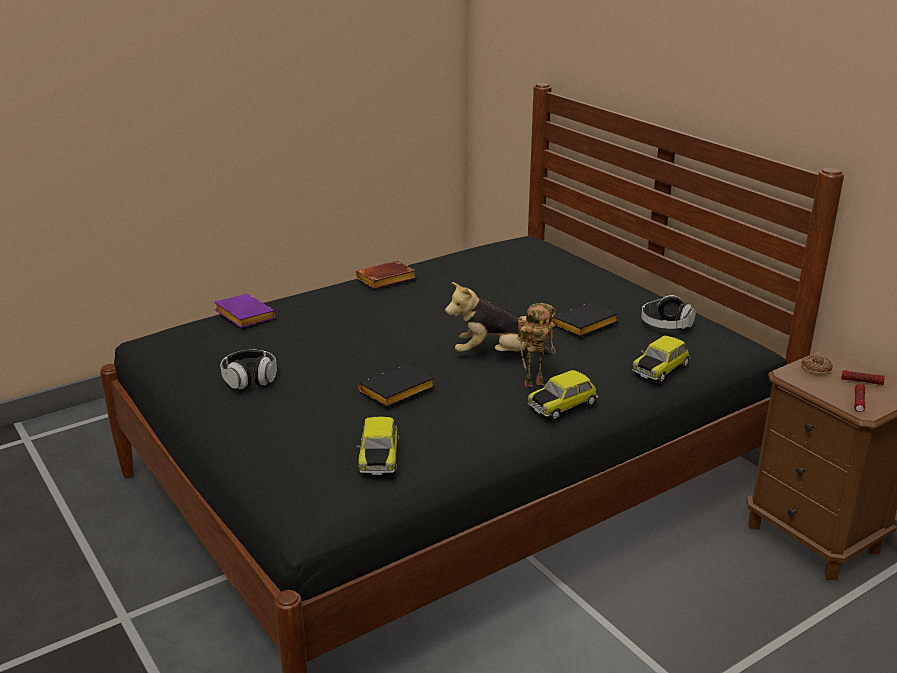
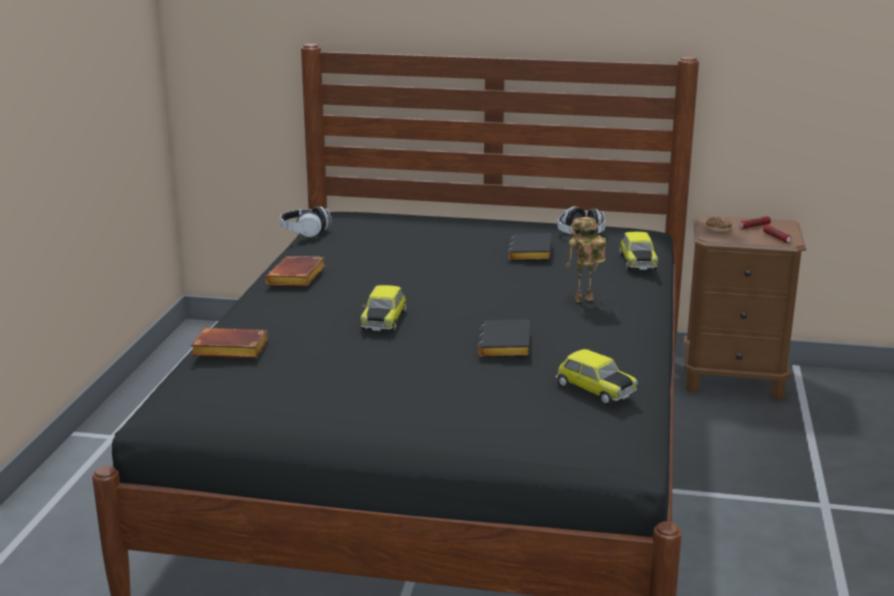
camera: 45 degrees left, 5 degrees down
(242, 316) = (228, 351): purple book -> brown book
(250, 379) = (362, 390): headphones -> headphones (305, 232)
(495, 355) = (516, 295): plush toy -> none
(534, 383) = (583, 301): toy robot -> toy robot turned 135 degrees counterclockwise
(562, 405) = (631, 306): toy car -> toy car (383, 320)

